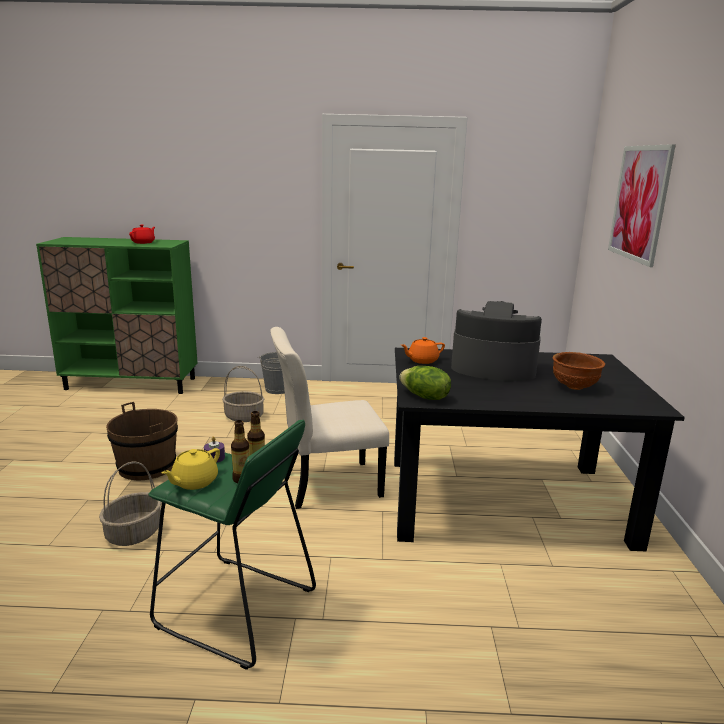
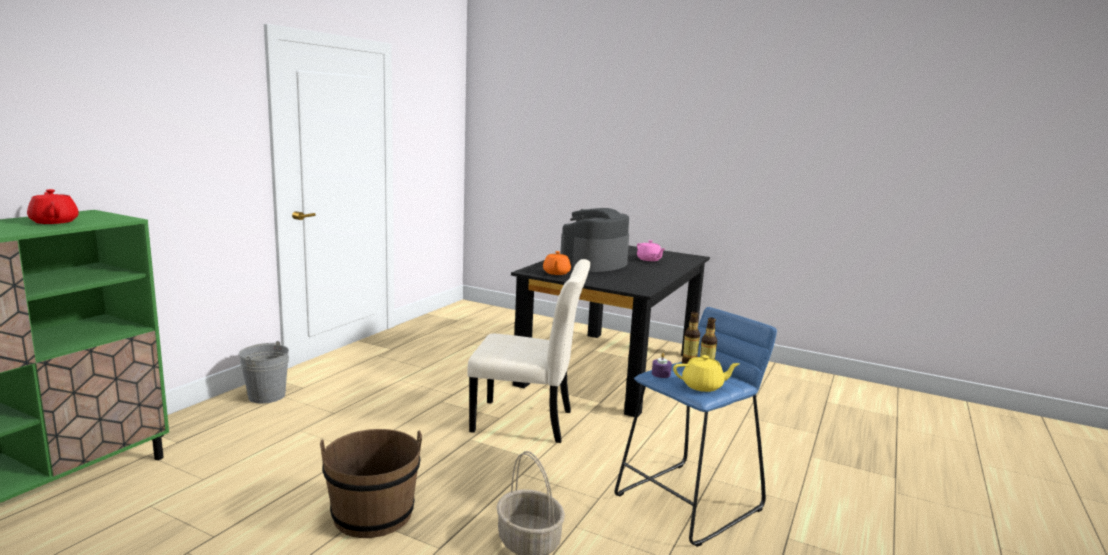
camera: 65 degrees left, 5 degrees down
(194, 482) = (703, 386): yellow teapot -> yellow teapot turned 60 degrees counterclockwise
(235, 609) = (689, 502): green stool -> blue stool
(244, 417) = (316, 430): basket -> none
(327, 485) = (527, 422): beige chair -> beige chair turned 90 degrees counterclockwise
(424, 397) = (637, 288): lettuce -> none
(574, 387) = (649, 259): brown bowl -> pink teapot
(639, 203) = (569, 126): picture -> none

